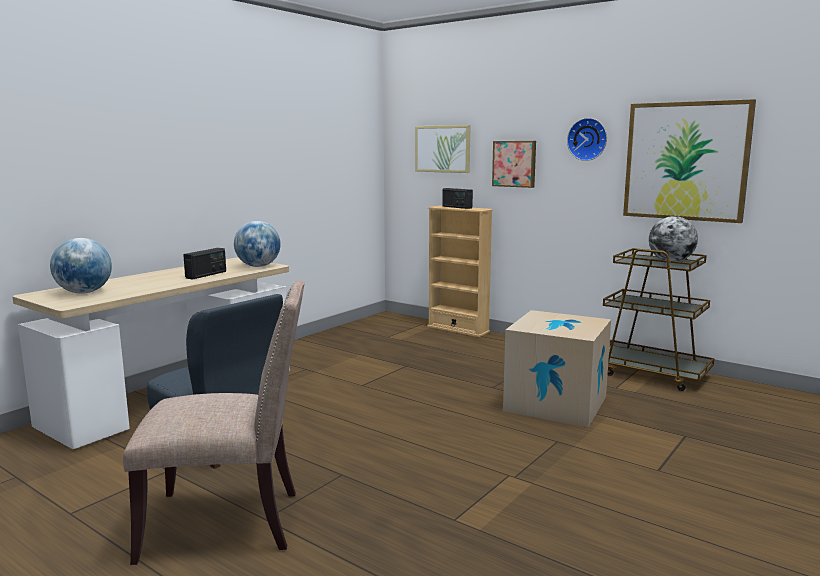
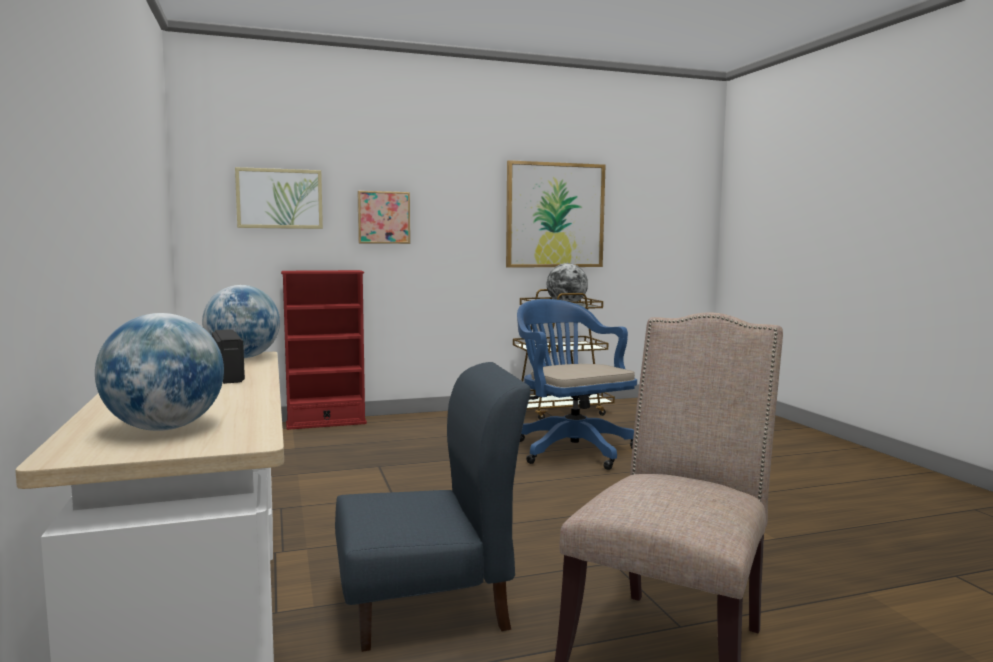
camera: 55 degrees left, 5 degrees down
(456, 207) = (318, 270): radio -> none
(458, 329) = (326, 423): beige bookcase -> red bookcase
(555, 403) = (570, 449): cardboard box -> blue office chair
(588, 139) = (465, 192): wall clock -> none

